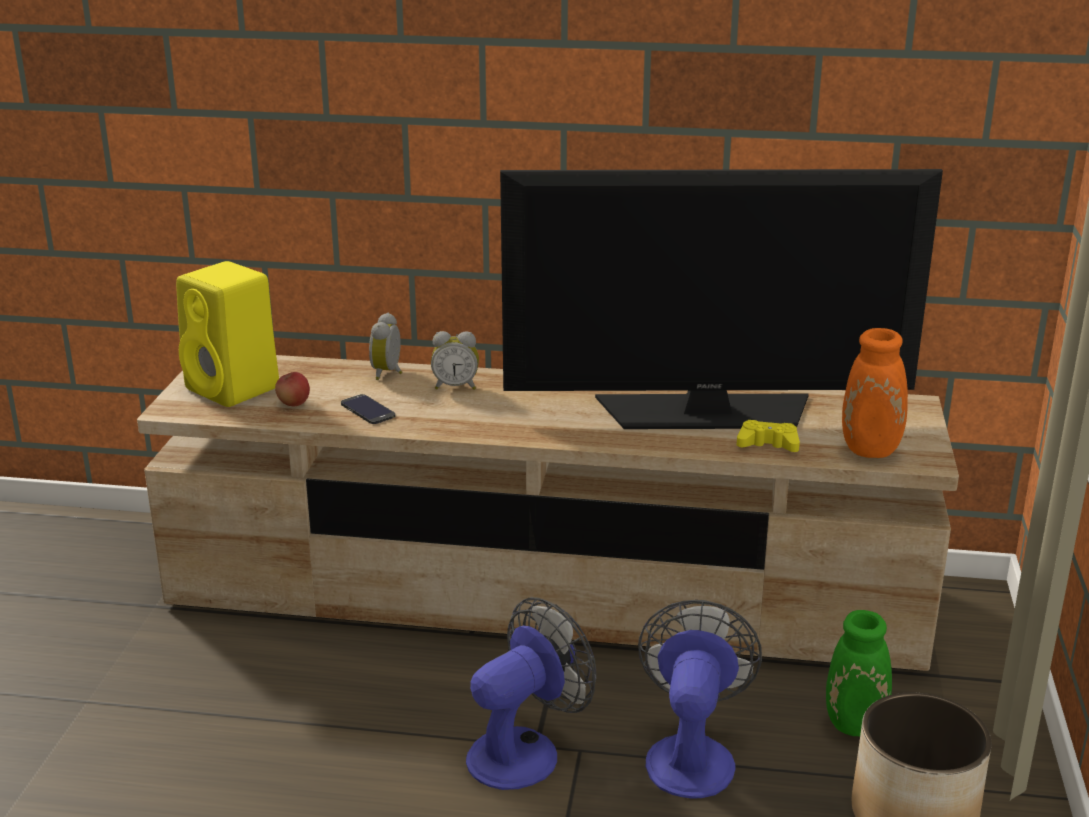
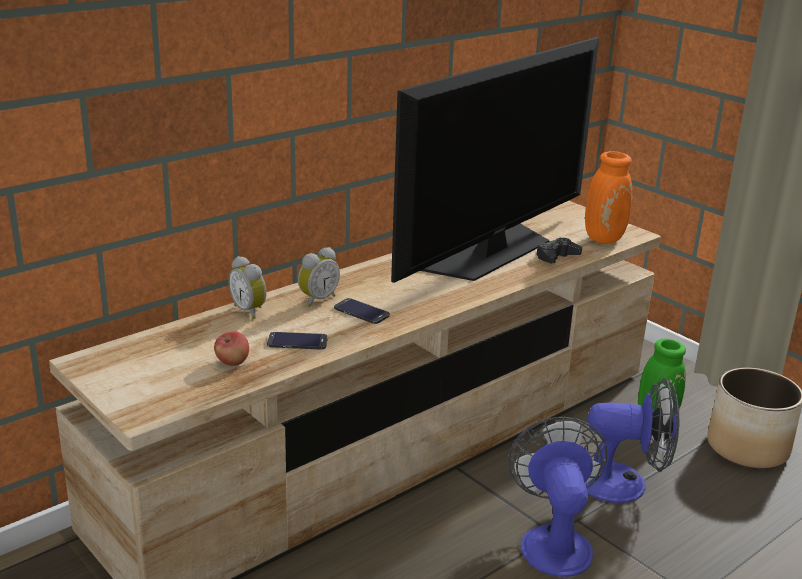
camera: 50 degrees left, 0 degrees up
(235, 389) = (159, 374): yellow speaker -> none
(466, 410) = (361, 312): none -> phone
(691, 754) = (624, 483): fan -> fan turned 135 degrees clockwise
(768, 444) = (556, 256): yellow game controller -> black game controller

